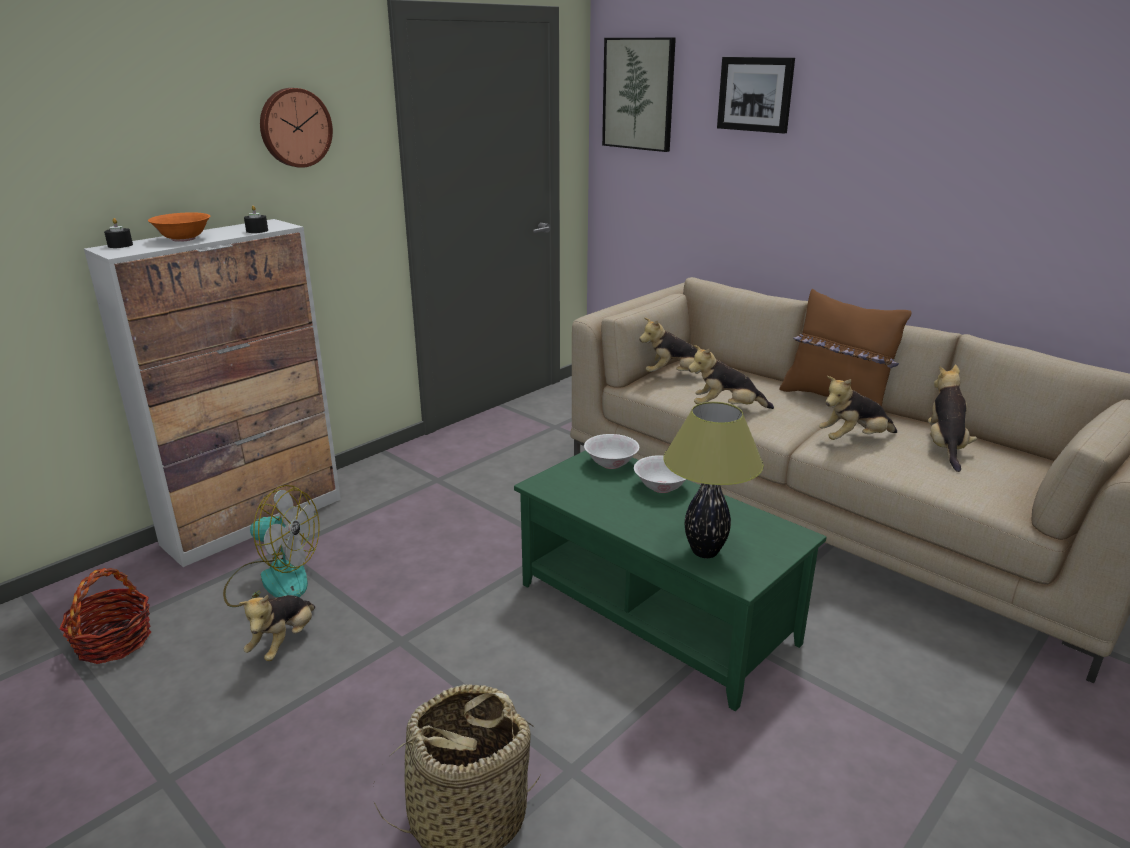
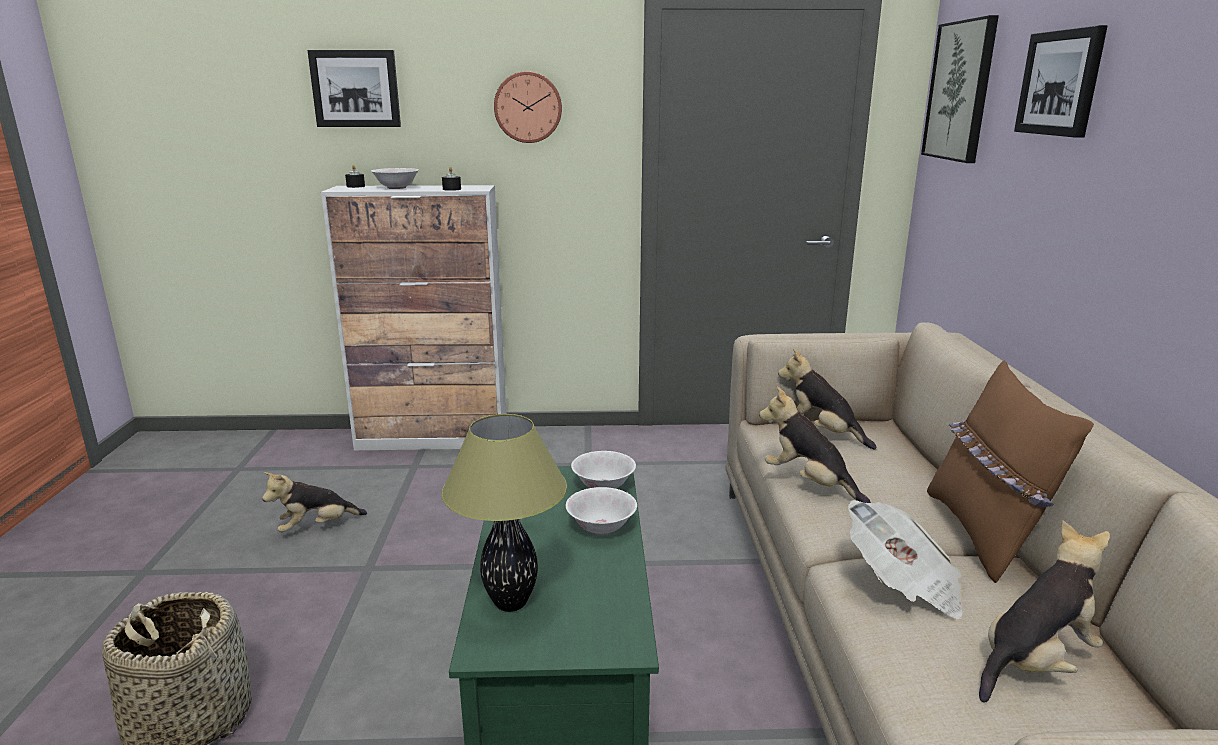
camera: 45 degrees right, 5 degrees down
(89, 119) = (356, 89): none -> picture
(114, 641) = (257, 477): basket -> none
(184, 239) = (396, 188): orange bowl -> white bowl
(273, 579) = (378, 483): fan -> none
(854, 439) = (903, 585): plush toy -> newspaper

